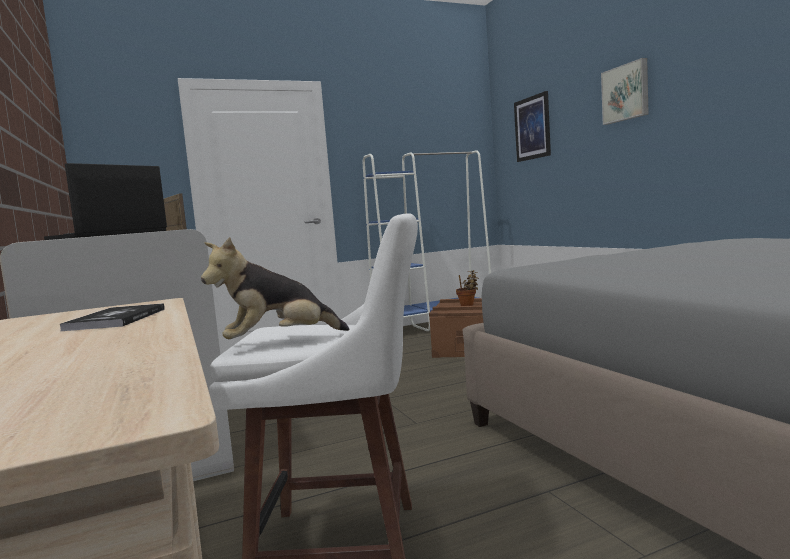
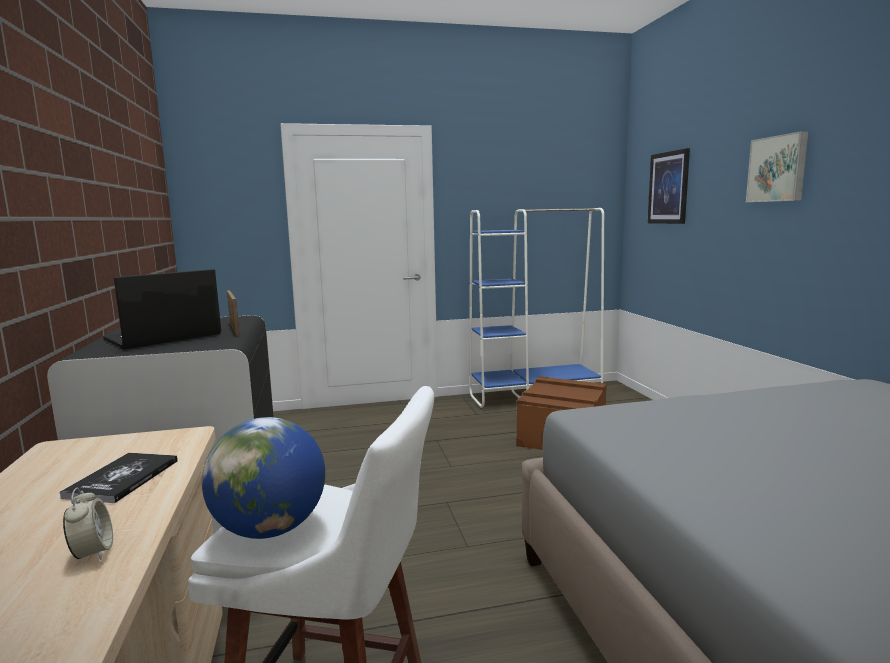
camera: 10 degrees right, 5 degrees up
(129, 340) = (93, 553): none -> alarm clock
(279, 342) = (270, 529): plush toy -> globe
(468, 305) = (564, 392): potted plant -> none

